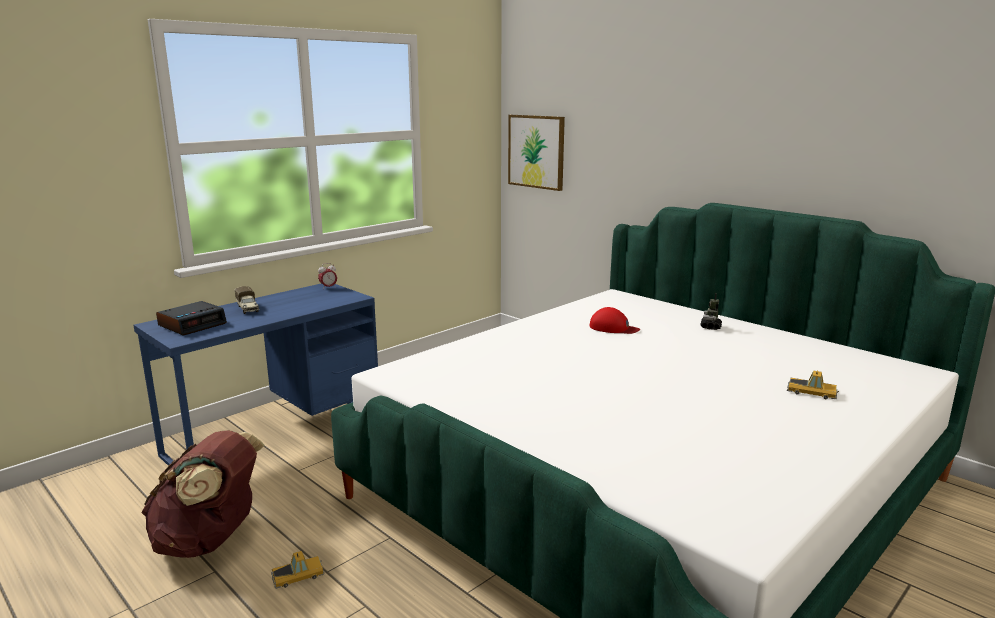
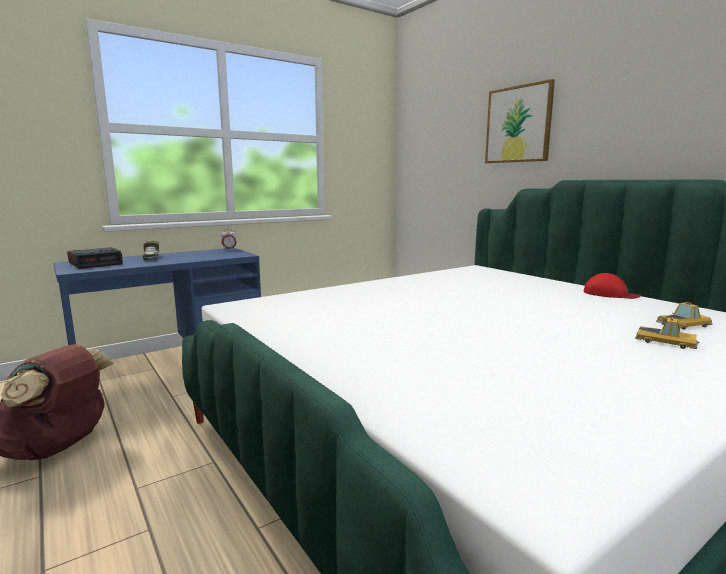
camera: 10 degrees right, 5 degrees down
(299, 575) = (109, 488): toy car -> toy car (684, 324)
(536, 151) = (421, 158): picture -> picture (518, 124)
(613, 328) = (464, 287): red cap -> red cap (610, 294)
(710, 327) = (560, 290): toy robot -> none

